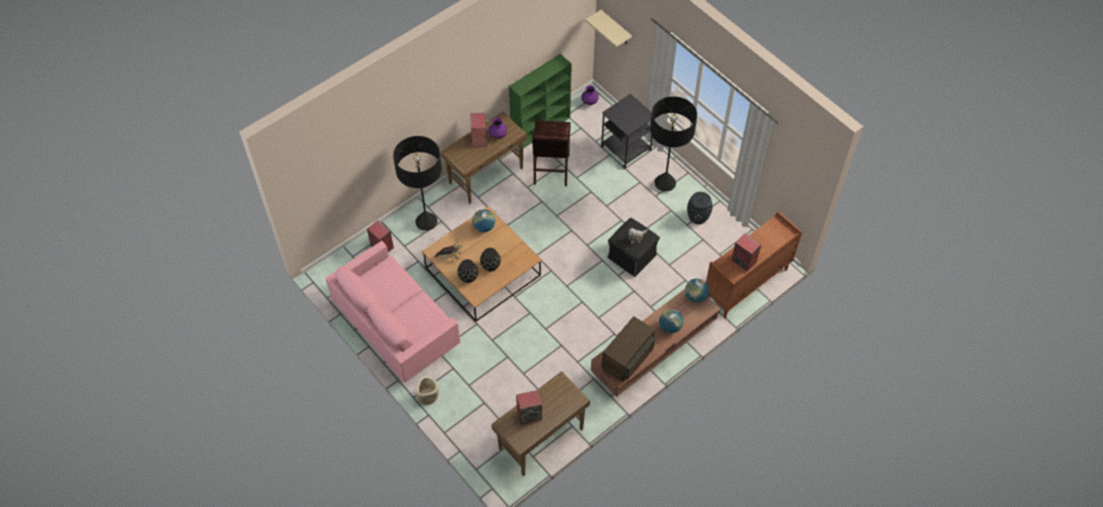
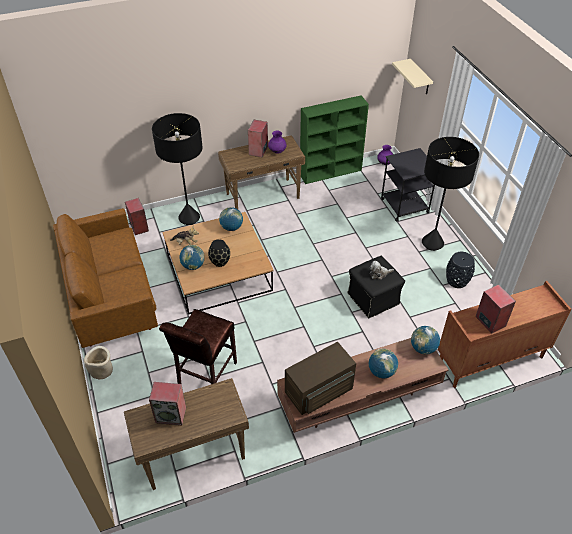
camera: 20 degrees right, 10 degrees down
(397, 326) = (112, 297): pink sofa -> brown sofa
(468, 277) = (193, 266): black vase -> globe
(550, 172) = (324, 207): brown stool -> brown stool (205, 376)

